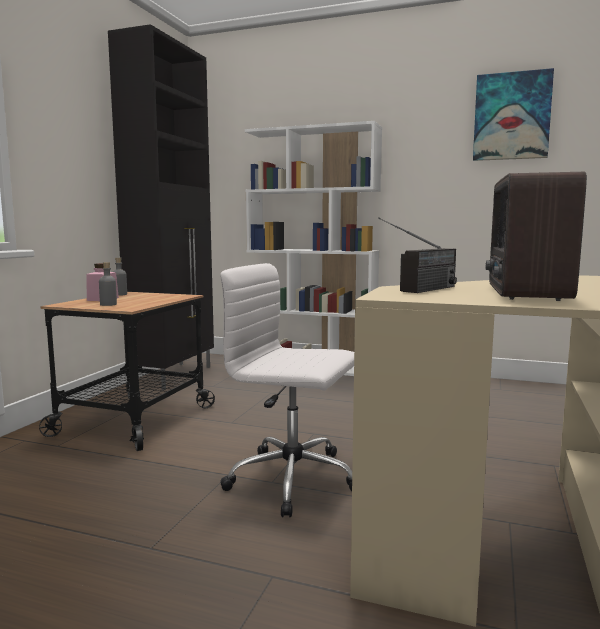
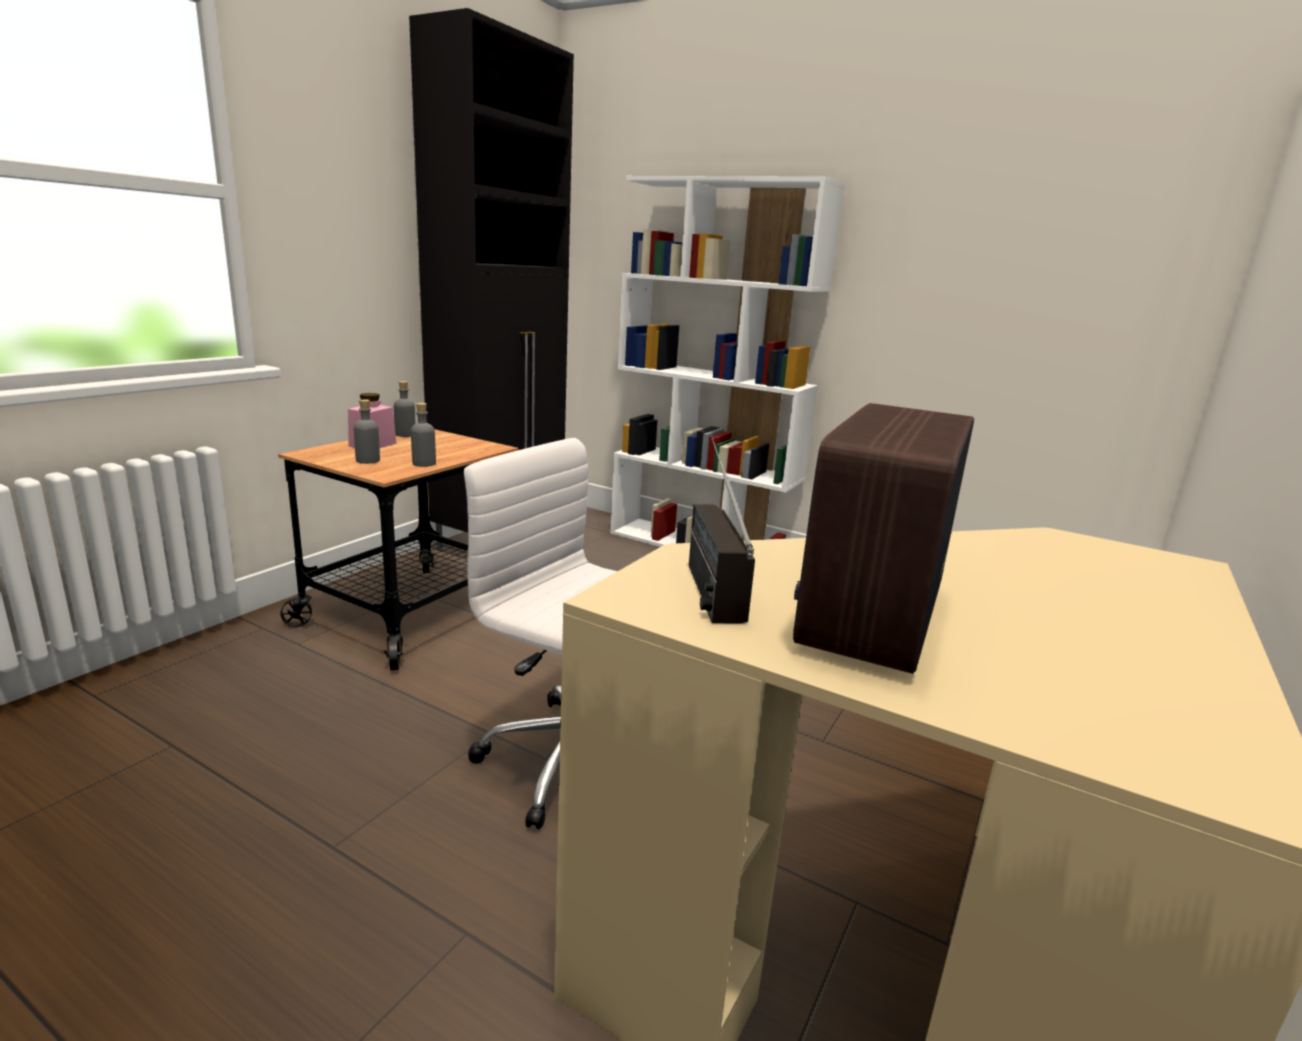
camera: 10 degrees right, 10 degrees up
(148, 303) = (424, 463): none -> grey bottle
(419, 291) = (704, 577): radio -> radio turned 120 degrees clockwise
(511, 116) = (1068, 180): picture -> none

